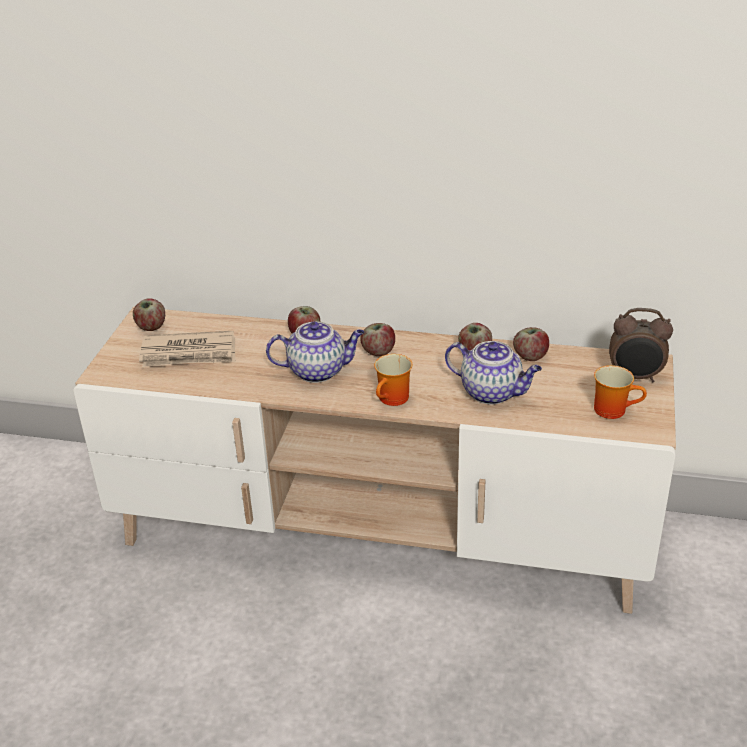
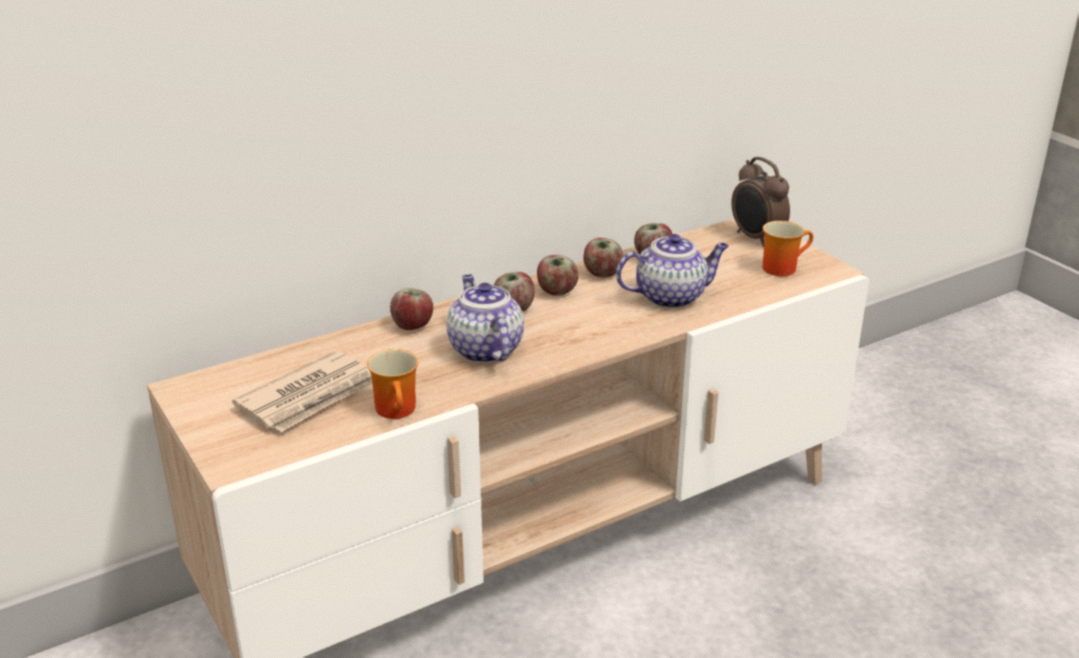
camera: 45 degrees left, 5 degrees down
(151, 327) = (213, 393): apple -> apple (556, 292)
(318, 371) = (484, 349): teapot -> teapot turned 60 degrees counterclockwise
(394, 400) = (599, 340): mug -> mug (399, 410)
(635, 377) = (756, 238): alarm clock -> alarm clock turned 90 degrees clockwise

